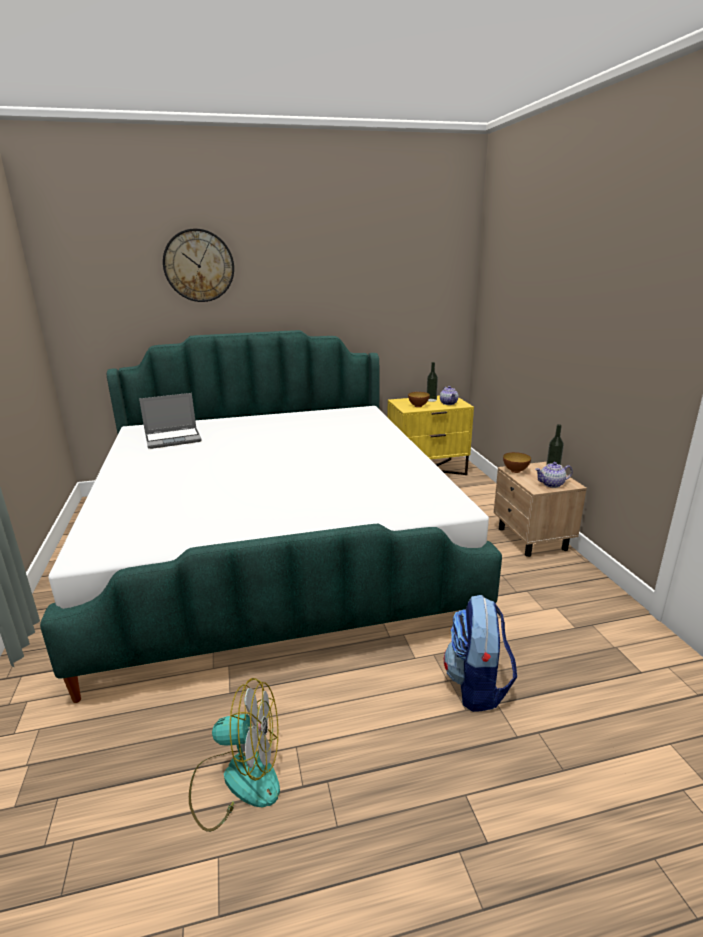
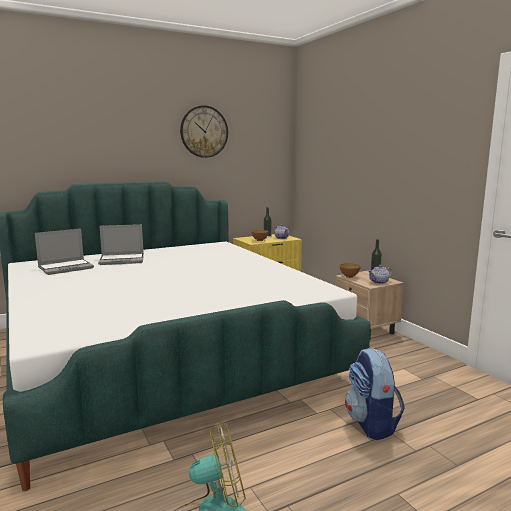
camera: 15 degrees left, 10 degrees down
(199, 266) = (82, 127): wall clock -> wall clock (204, 131)
(239, 431) = (122, 260): none -> laptop

